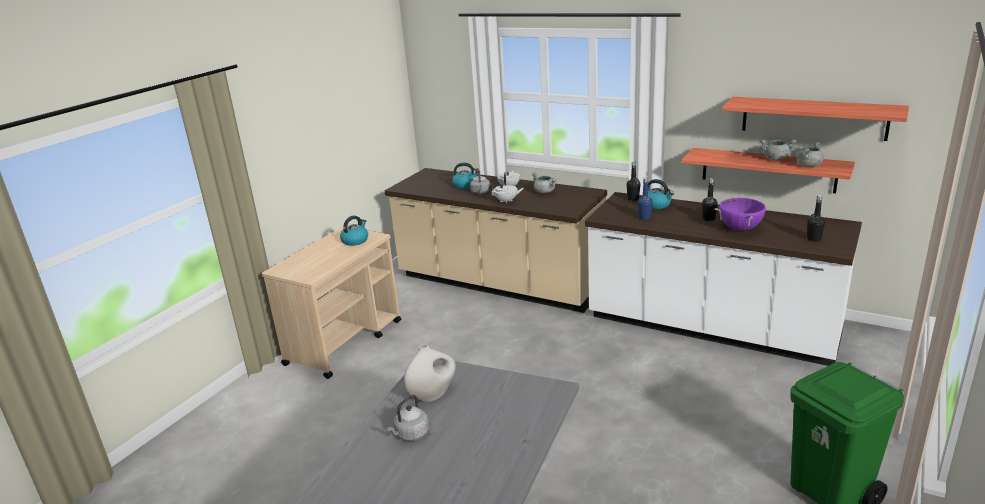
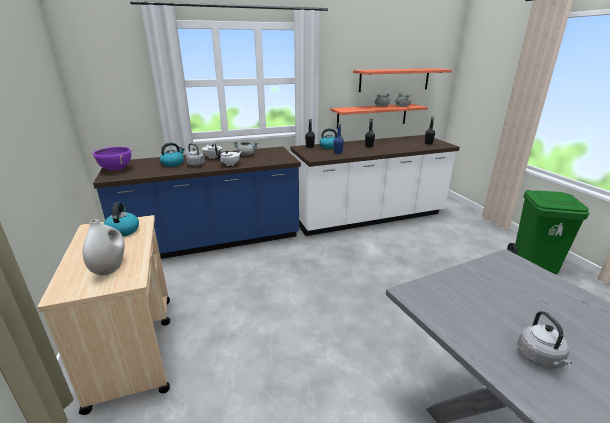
camera: 50 degrees left, 0 degrees up
(432, 394) = (468, 313): white vase -> white vase (110, 268)
(499, 284) = (213, 241): beige counter -> blue counter
(740, 228) = (392, 147): purple cooking pot -> purple cooking pot (116, 169)

